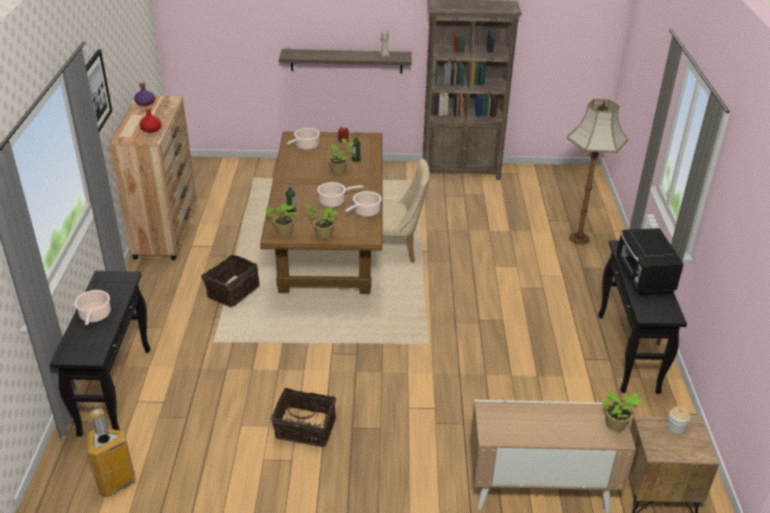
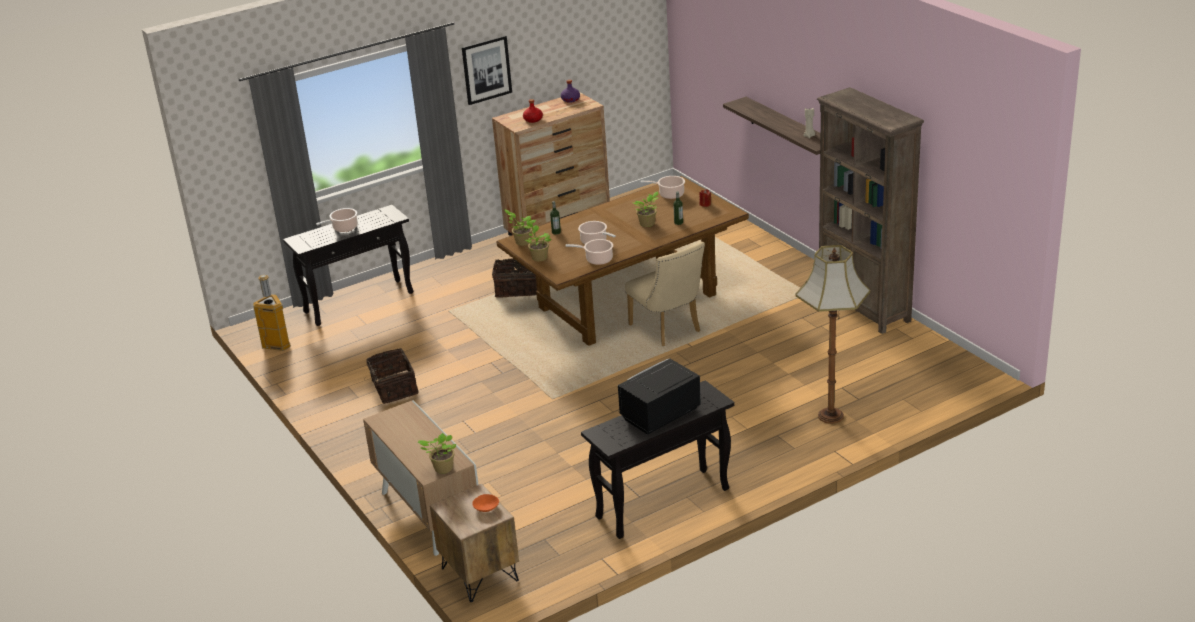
camera: 60 degrees right, 5 degrees down
(676, 427) = (486, 507): jar -> orange bowl

